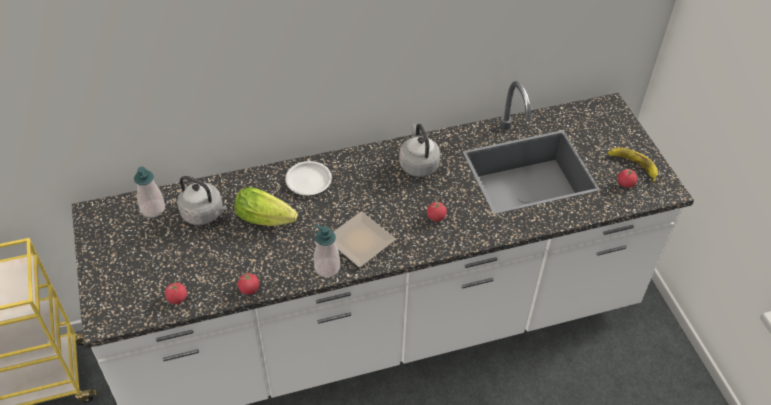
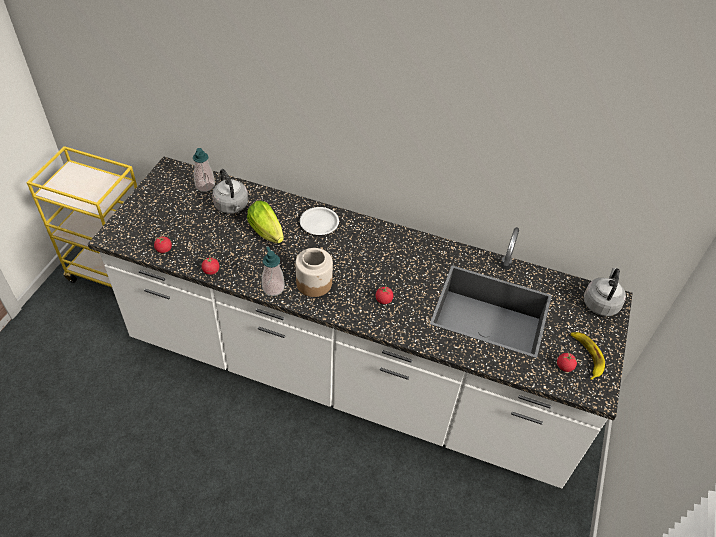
camera: 35 degrees right, 0 degrees up
(360, 239) = (314, 283): plate -> jar
(418, 164) = (408, 255): grey kettle -> grey kettle (600, 303)

